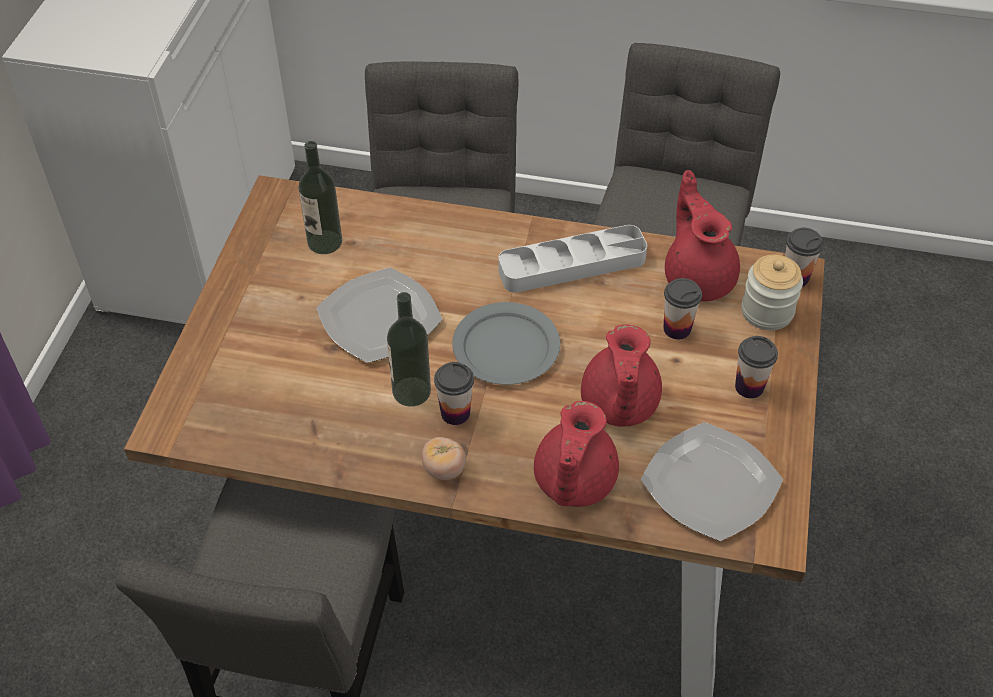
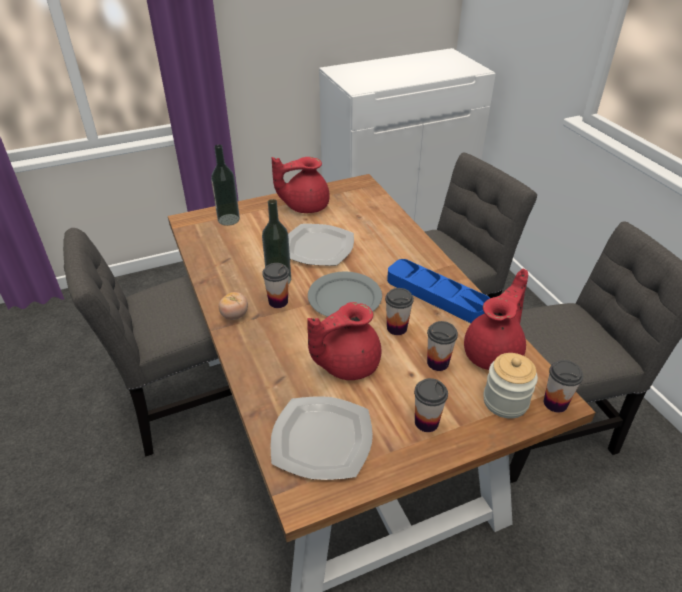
camera: 55 degrees right, 10 degrees down
(325, 242) = (349, 209): bottle -> bottle (228, 219)
(572, 265) = (436, 295): grey tray -> blue tray
(572, 482) = (267, 371): red teapot -> red teapot (304, 206)
(597, 330) = (397, 328): none -> cup

